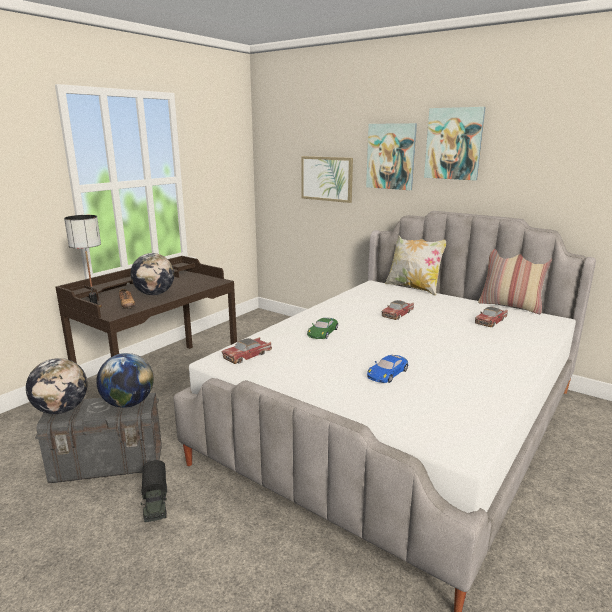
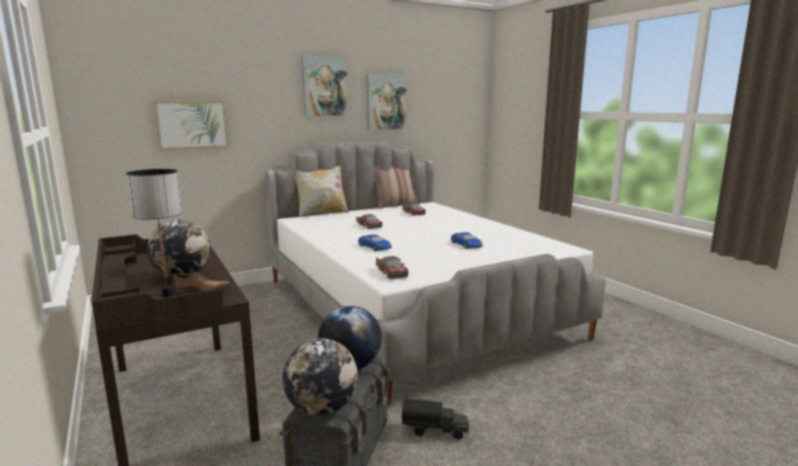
camera: 65 degrees left, 5 degrees down
(323, 332) = (374, 247): green toy car -> blue toy car
(391, 156) = (268, 98): picture -> picture (386, 102)

